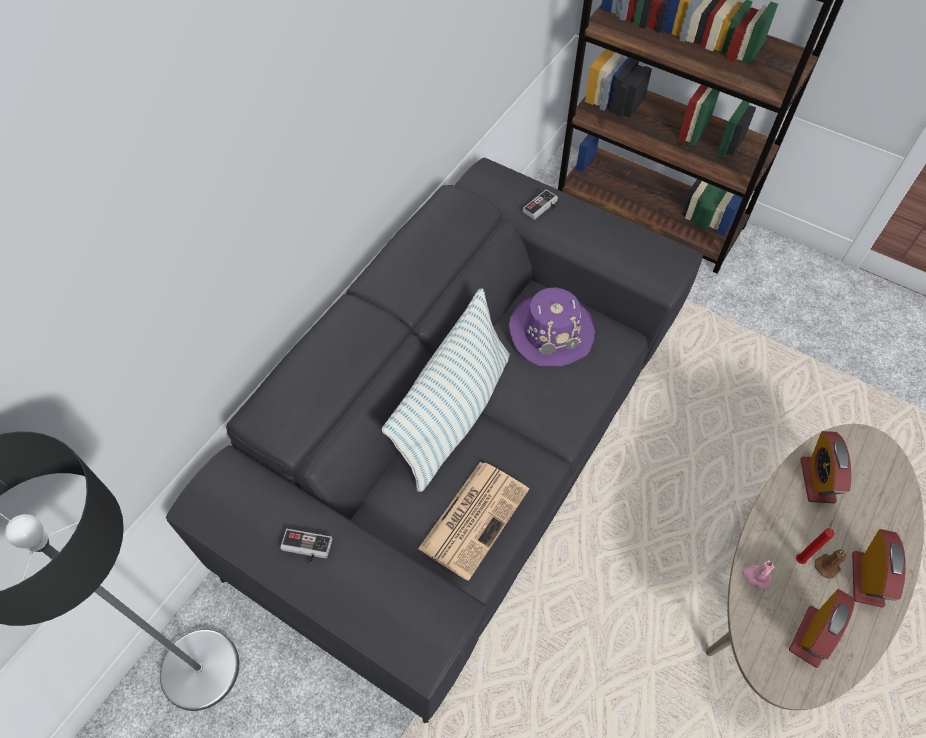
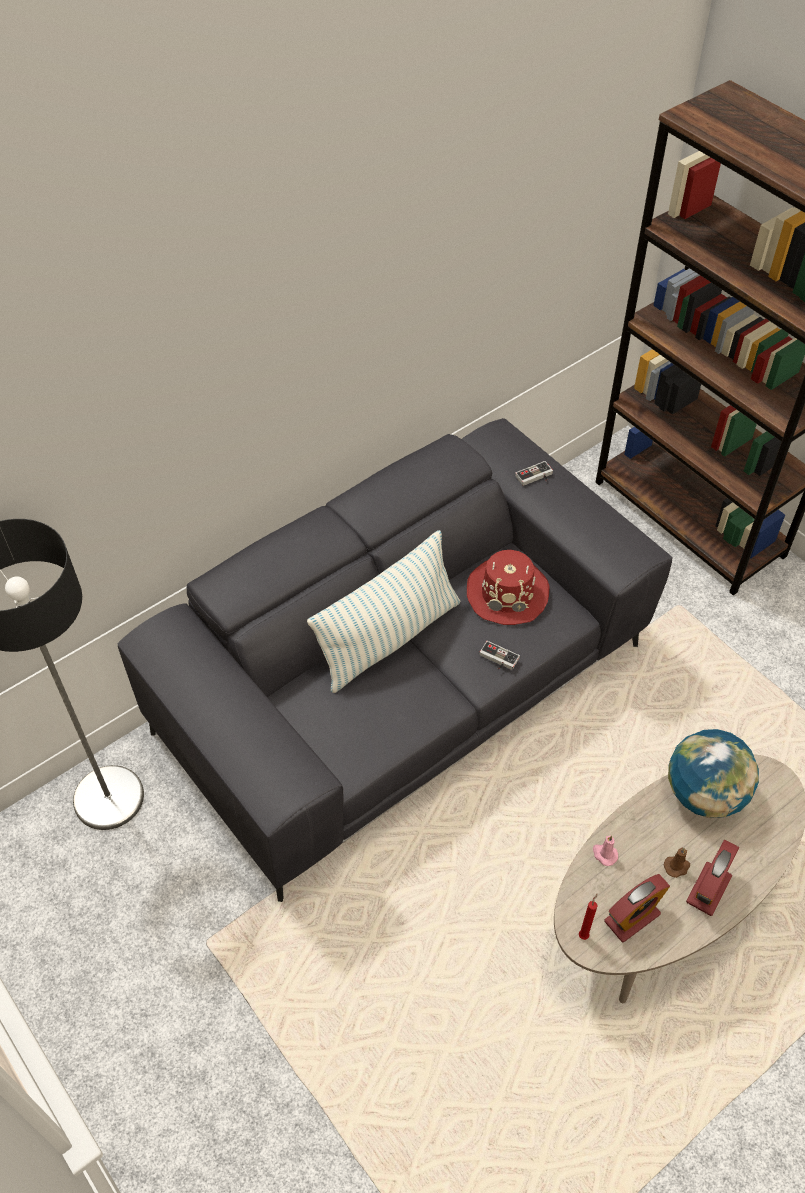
camera: 20 degrees right, 5 degrees down
(305, 549) = (214, 697): game controller -> game controller (497, 659)
(474, 517) = (370, 726): newspaper -> none
(551, 331) = (507, 592): purple hat -> red hat
(799, 558) = (653, 852): red candle -> red candle (584, 934)
(817, 480) = (704, 794): alarm clock -> globe

